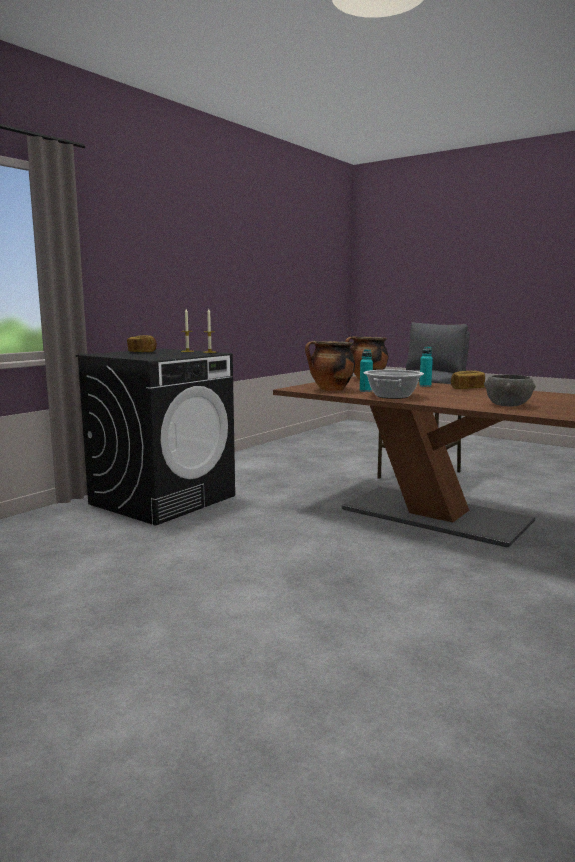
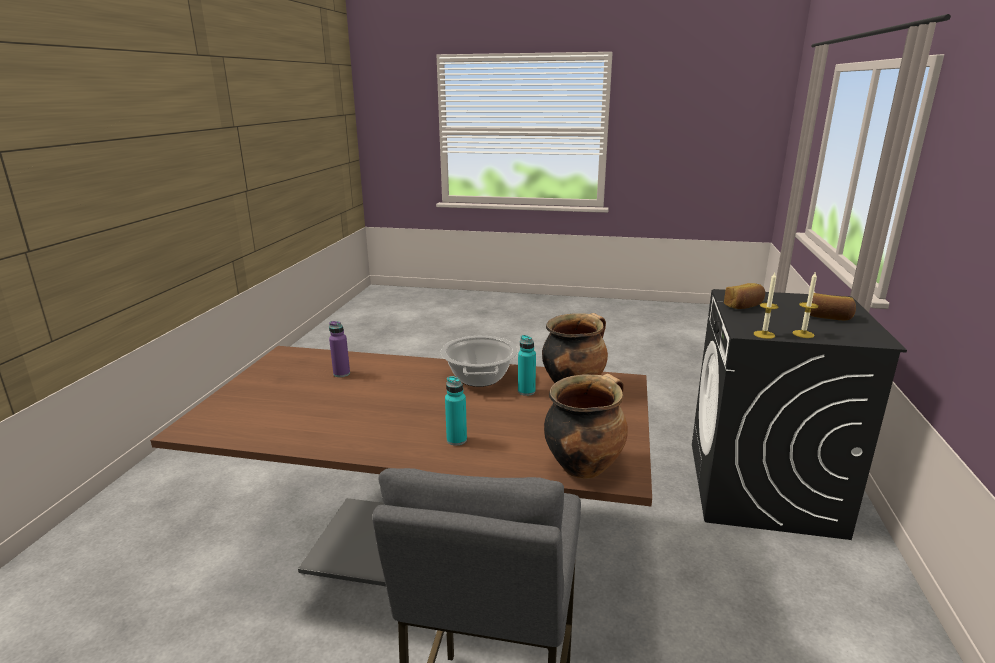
camera: 155 degrees right, 10 degrees up
(467, 388) = (385, 438): bread -> bread (744, 306)
(508, 405) = (341, 373): grey bowl -> purple bottle

